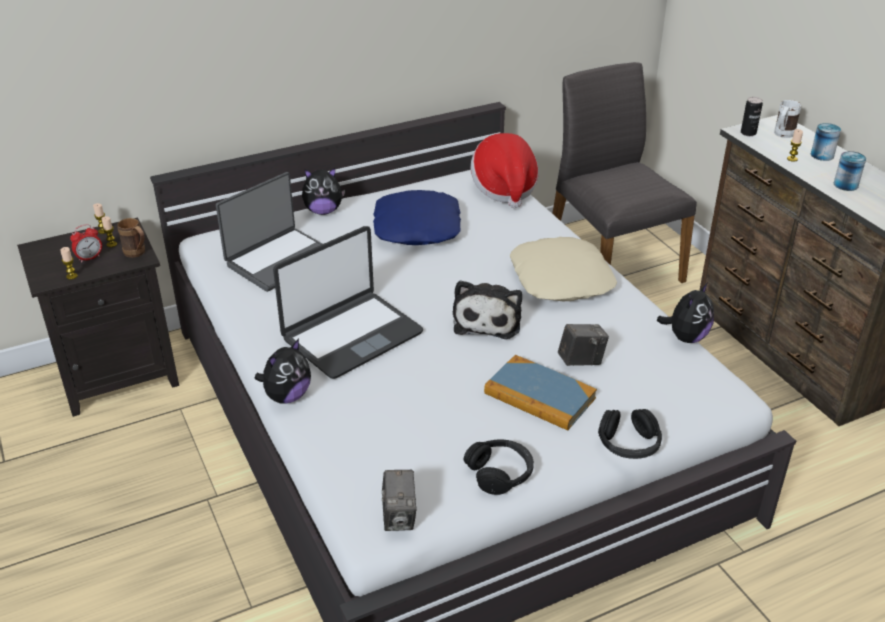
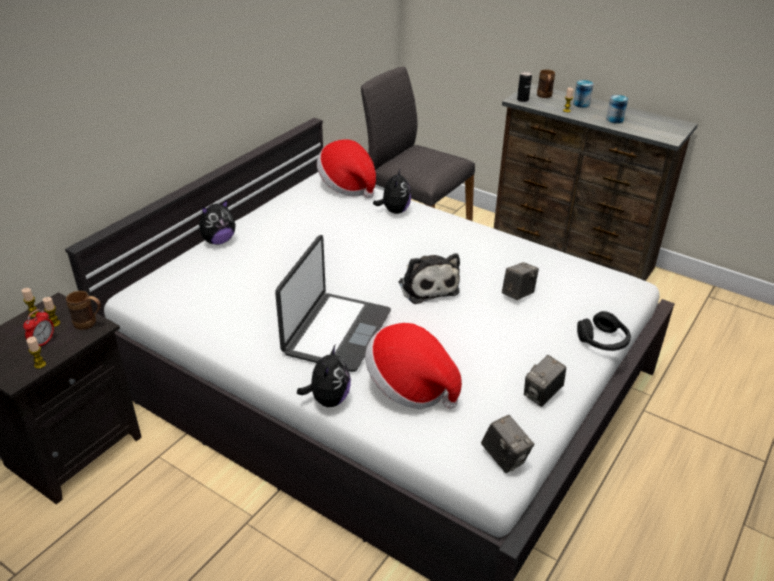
camera: 30 degrees left, 0 degrees up
(280, 260) = (217, 291): laptop -> none
(371, 413) = (410, 386): none -> hat
(416, 227) = (307, 233): blue pillow -> none
(500, 473) = (542, 395): black headphones -> camera
(539, 396) = (515, 329): book -> none
(562, 279) = (450, 240): beige pillow -> none
(686, 337) = (567, 255): plush toy -> plush toy (394, 211)
(782, 135) = (544, 96): white mug -> brown mug

